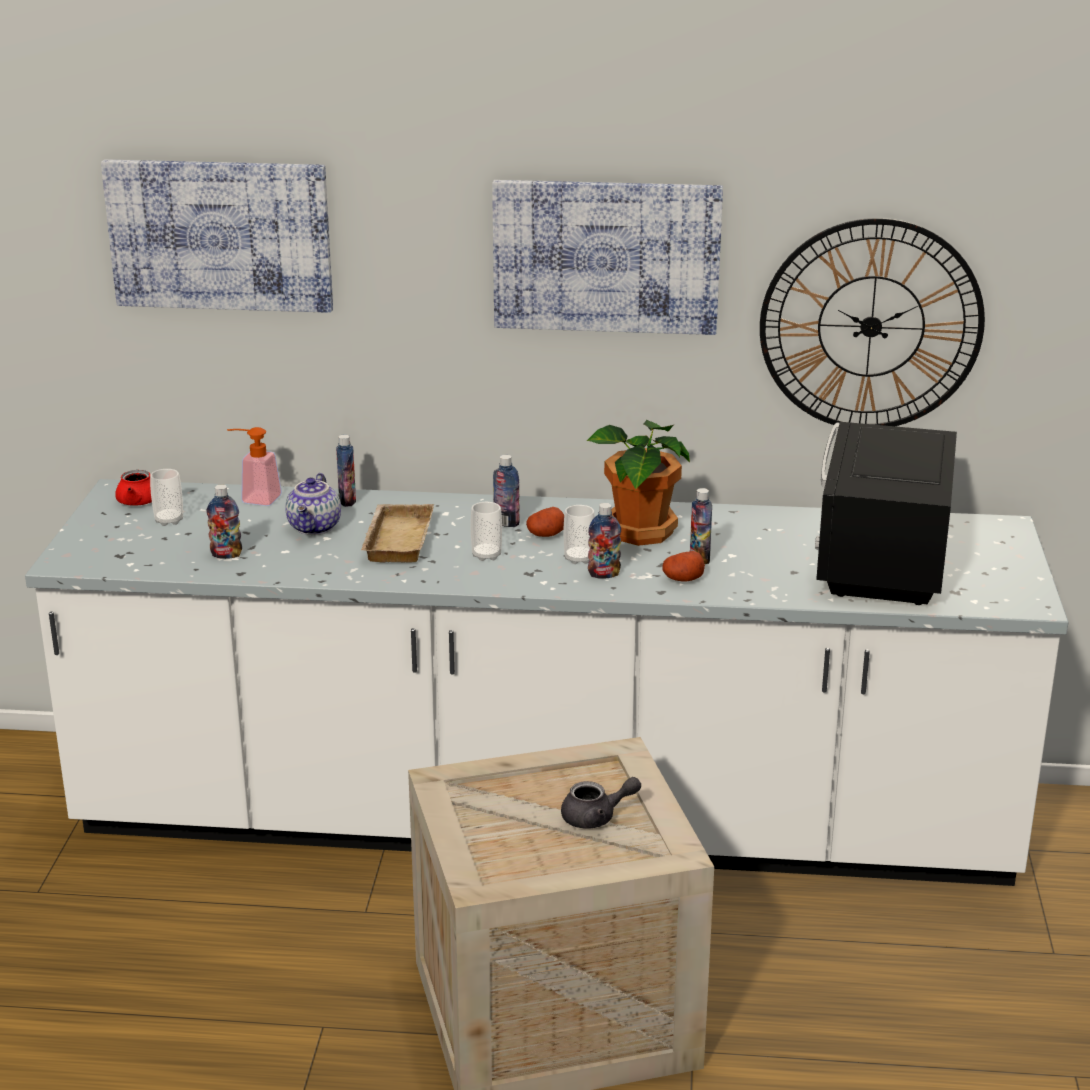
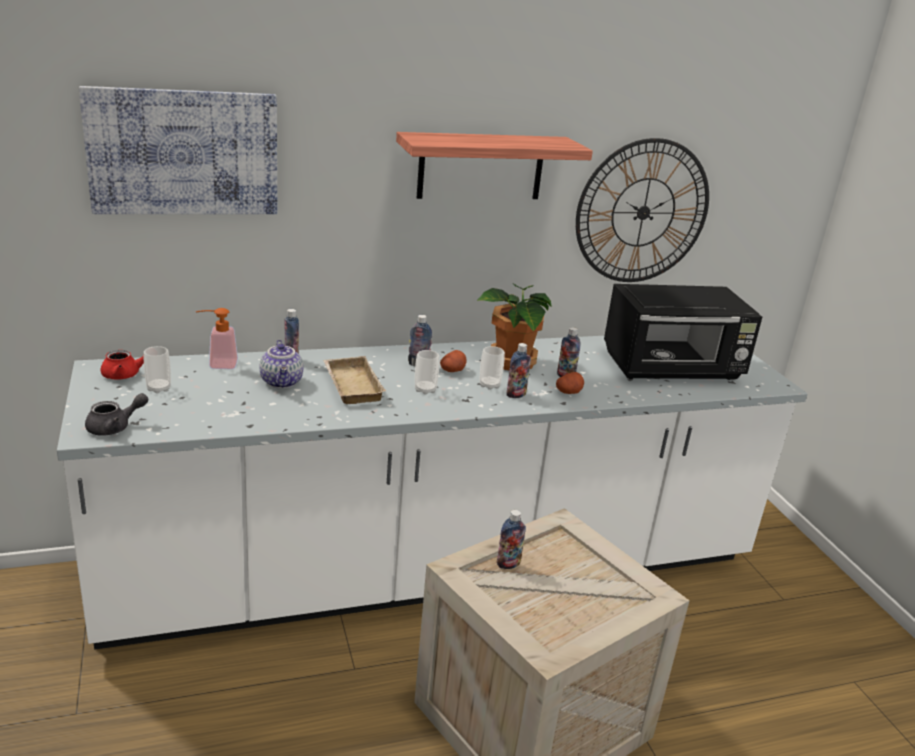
camera: 25 degrees left, 0 degrees up
(226, 555) = (227, 411): bottle -> bottle (508, 564)
(596, 817) = (584, 577): grey teapot -> grey teapot (115, 427)
(606, 256) = (481, 166): picture -> shelf
(880, 564) = (673, 368): black microwave -> black microwave turned 90 degrees counterclockwise

